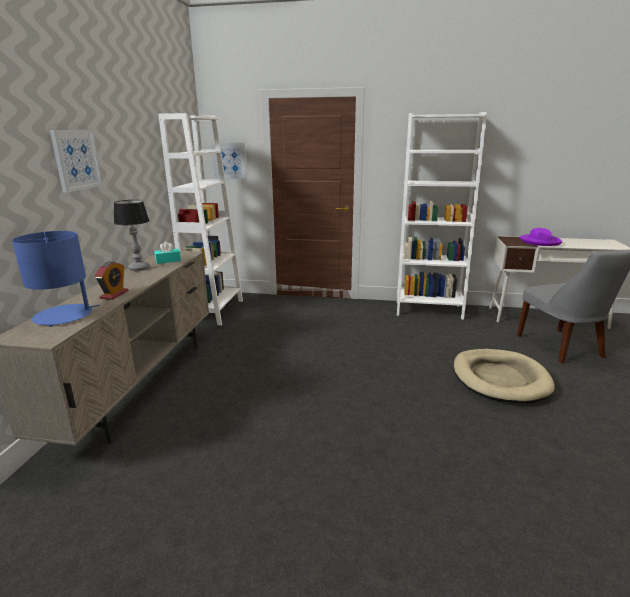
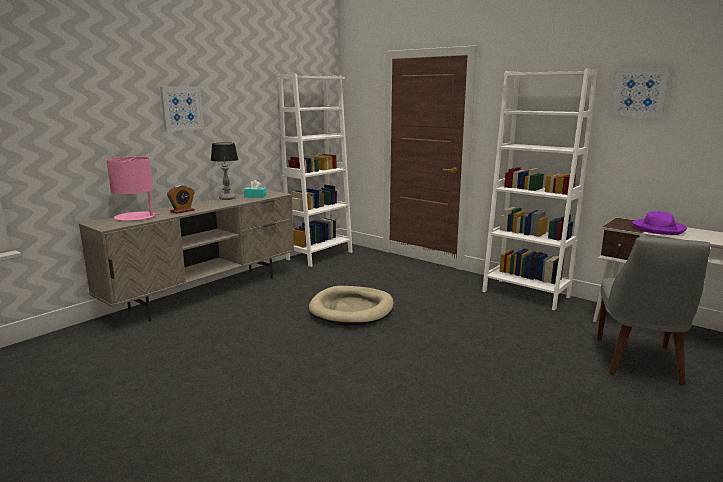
camera: 30 degrees right, 5 degrees down
(64, 316) = (136, 217): blue table lamp -> pink table lamp
(229, 161) = (358, 117): picture -> picture (640, 92)
(500, 379) = (509, 367): beige dog bed -> beige dog bed (352, 309)

